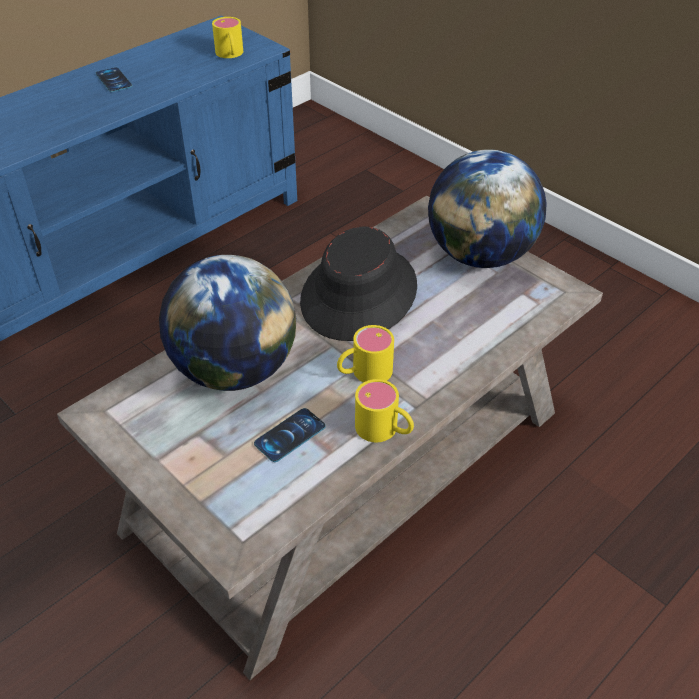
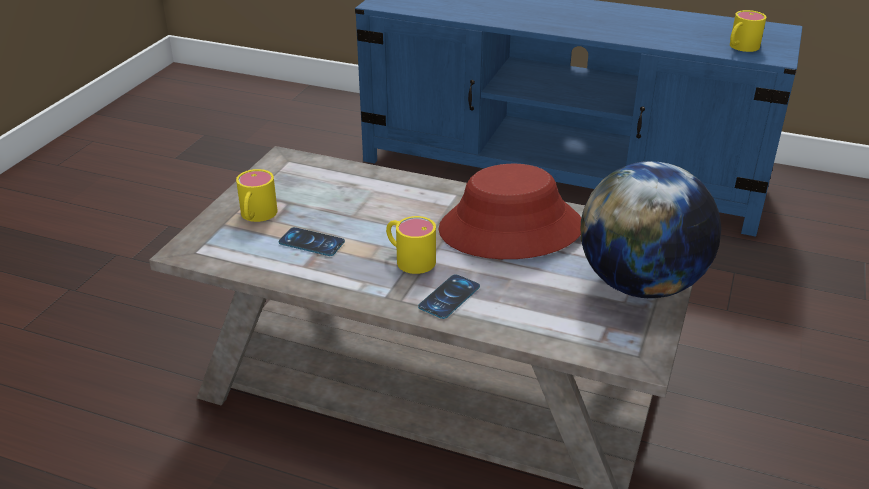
camera: 65 degrees right, 10 degrees down
(114, 80) = (628, 19): phone -> phone (449, 297)
(234, 369) = (366, 197): globe -> none
(359, 294) = (510, 229): black hat -> red hat
(384, 430) = (346, 287): yellow mug -> yellow mug (256, 216)

